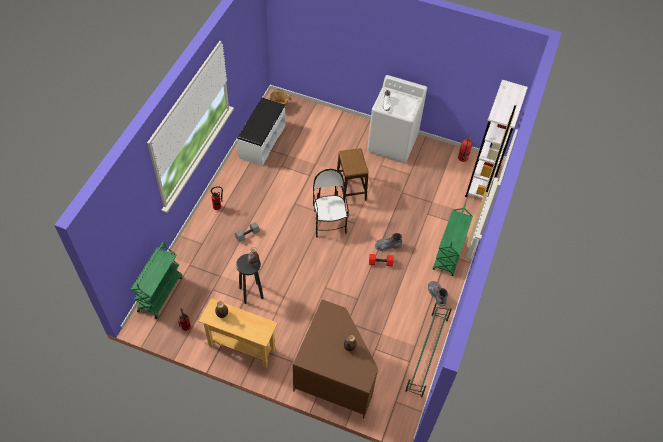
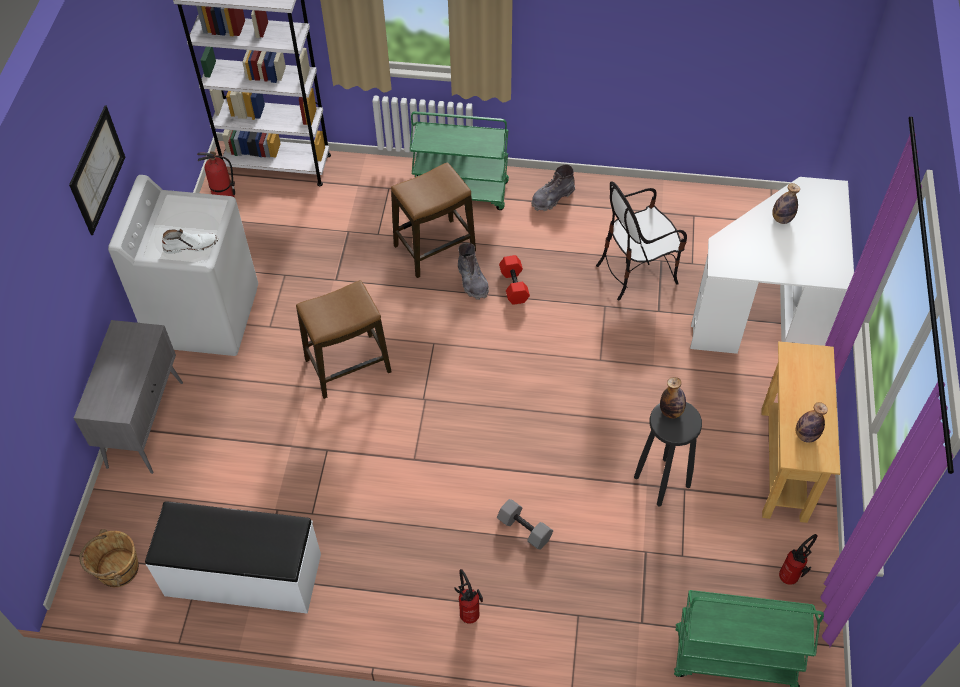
camera: 100 degrees left, 0 degrees up
(329, 223) = (446, 386): chair -> chair (636, 271)
(334, 375) = (768, 310): brown desk -> white desk
(341, 120) = (145, 423): none -> grey cabinet
(408, 57) = (97, 170): none -> picture
(412, 234) = (434, 249): none -> stool
(426, 355) = (672, 196): green shoe rack -> none

